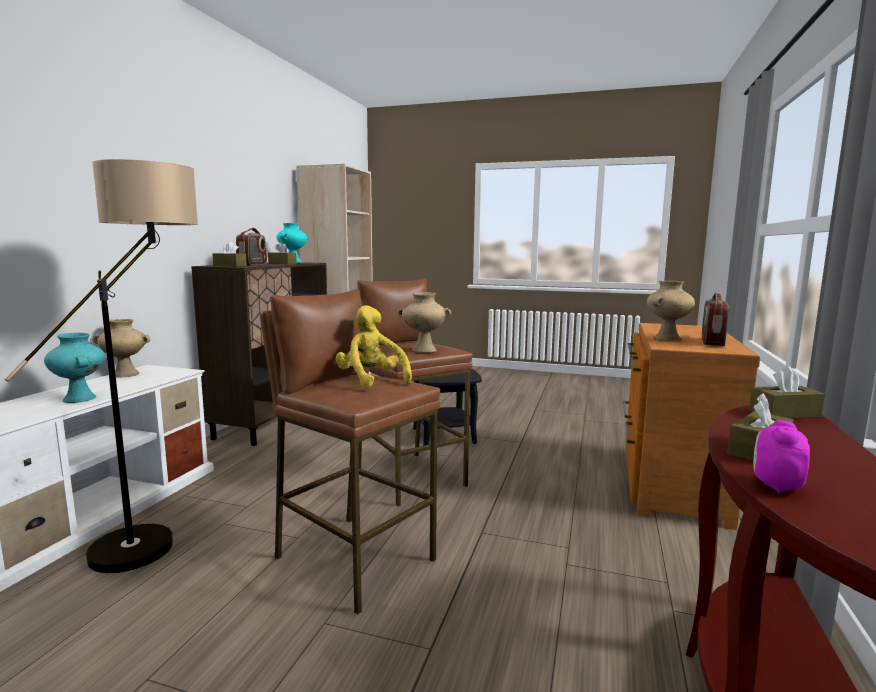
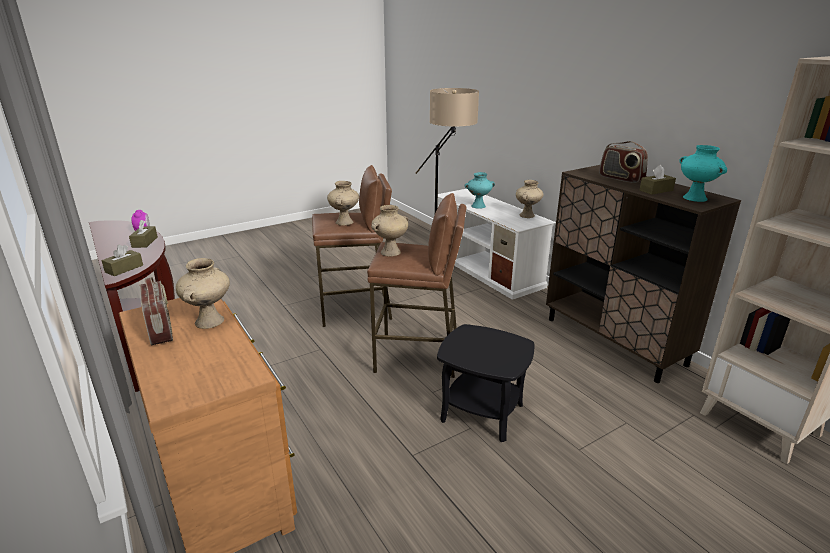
camera: 130 degrees right, 15 degrees up
(230, 266) = (588, 171): brown tissue box -> none
(371, 380) = (345, 222): yellow plush toy -> beige vase

